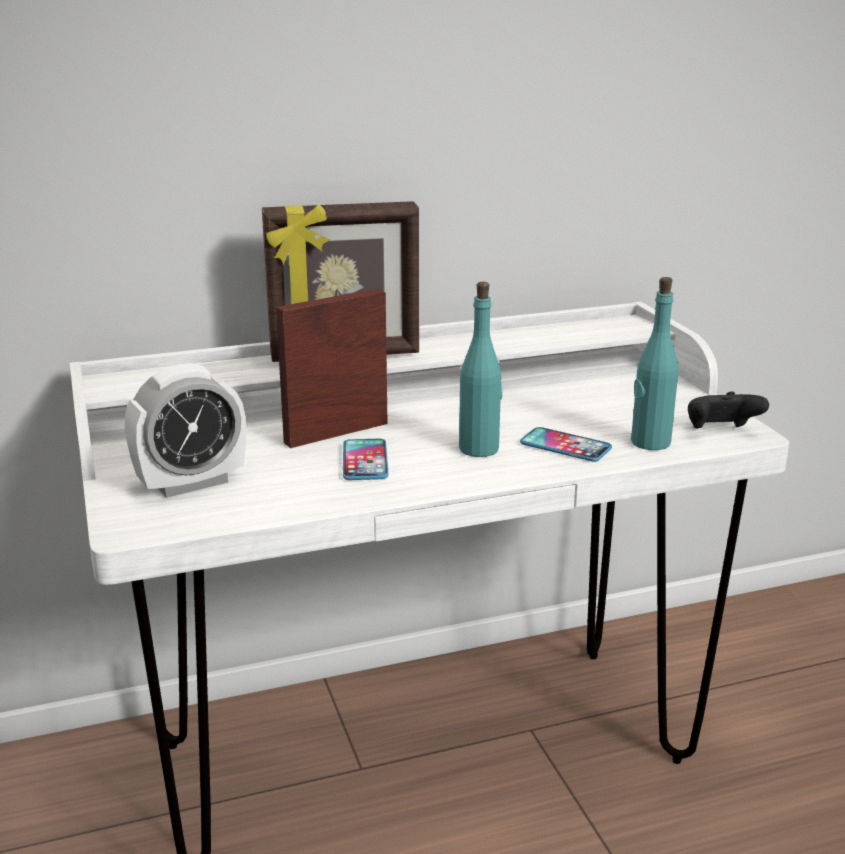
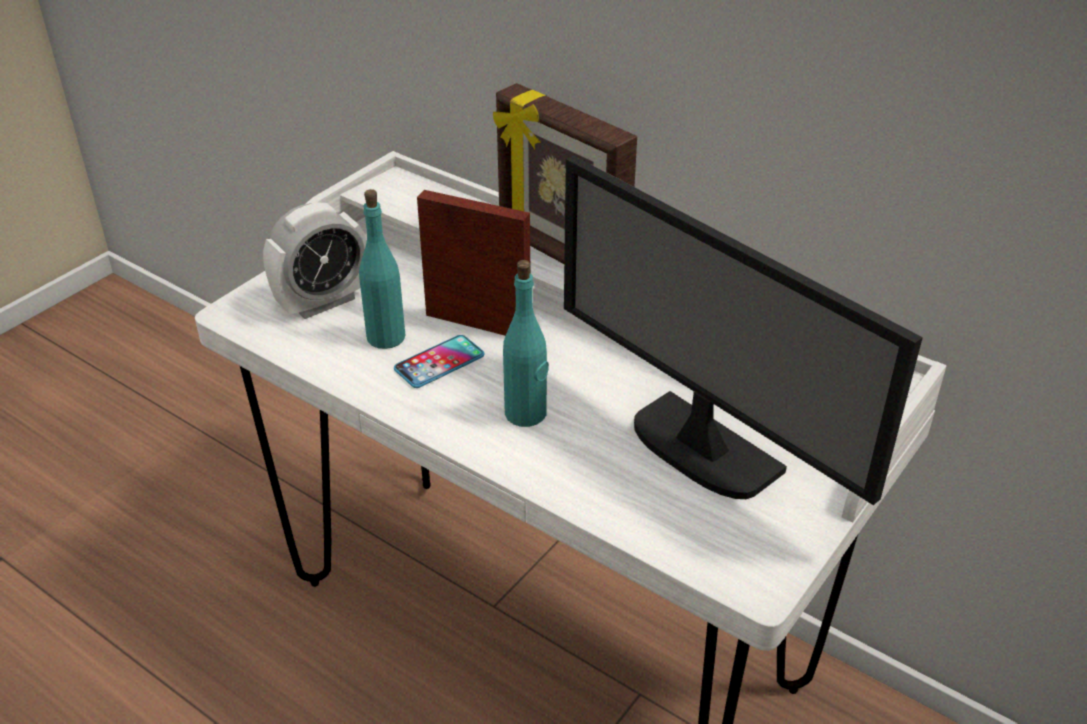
camera: 55 degrees right, 15 degrees up
(191, 483) = (323, 302): alarm clock -> alarm clock turned 60 degrees counterclockwise
(565, 446) = (586, 463): phone -> none
(597, 409) = (700, 450): none -> monitor
(650, 442) = (654, 517): turquoise bottle -> turquoise bottle (385, 337)
(720, 432) = (739, 560): black game controller -> none

